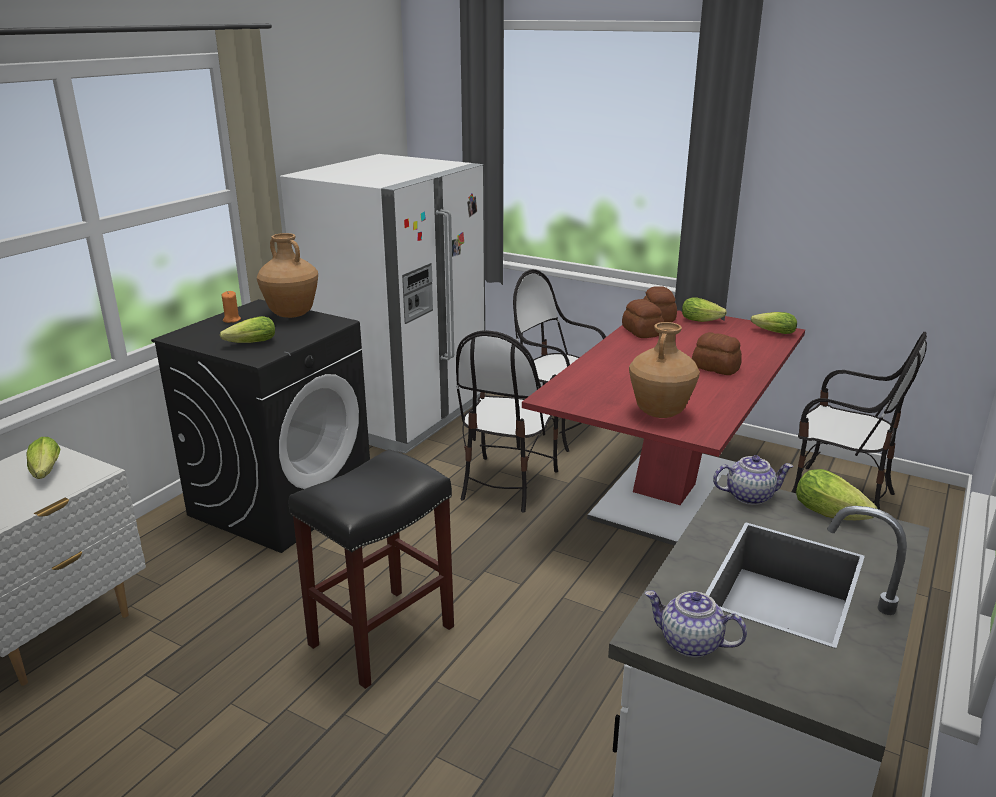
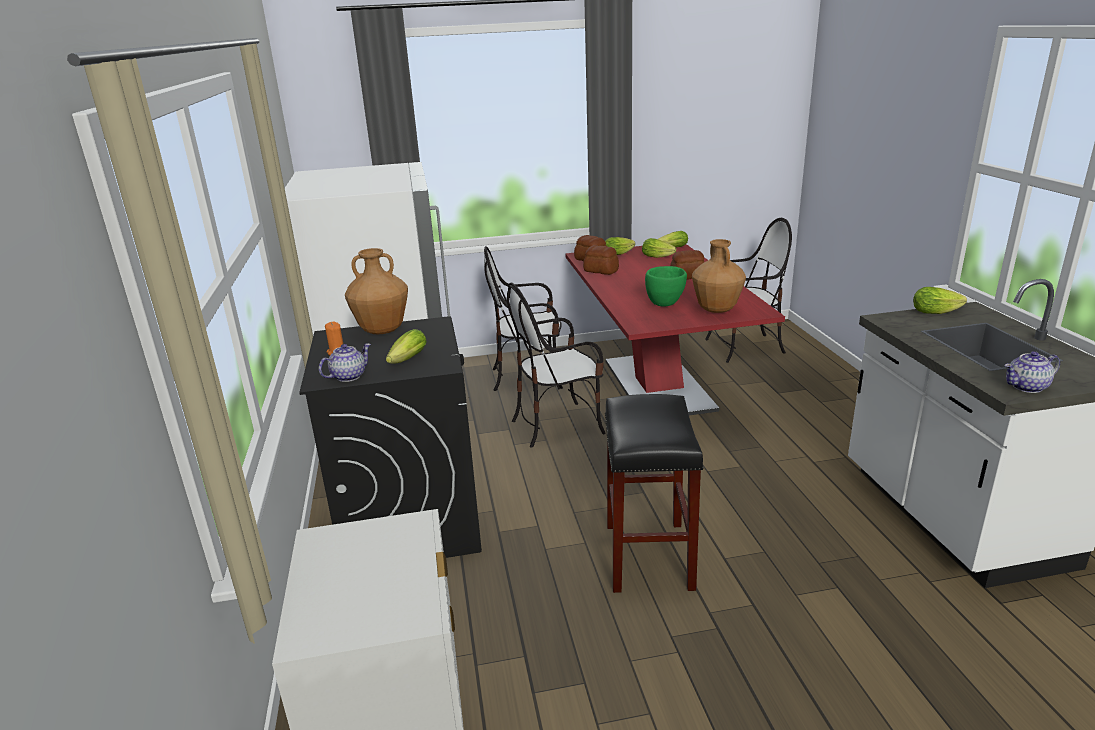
camera: 40 degrees left, 0 degrees up
(45, 473) = (369, 549): lettuce -> lettuce (659, 256)
(507, 483) = (558, 425): chair -> chair turned 90 degrees clockwise
(623, 386) = (665, 304): none -> green bowl
(749, 496) = (894, 319): teapot -> teapot (348, 376)

